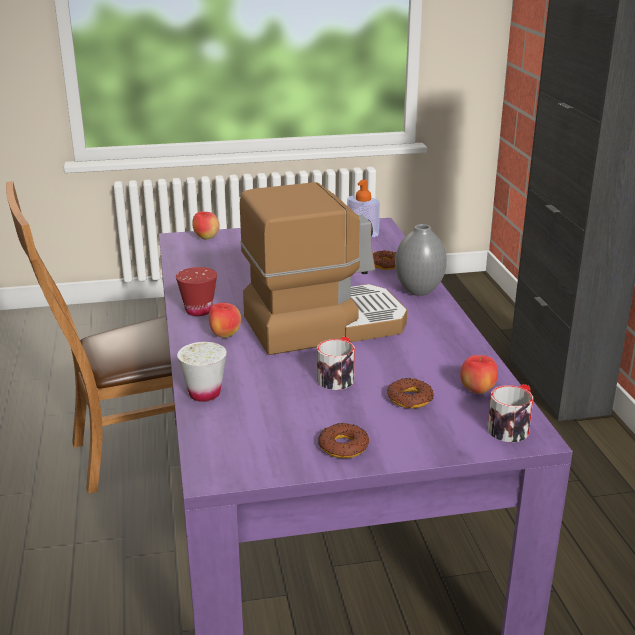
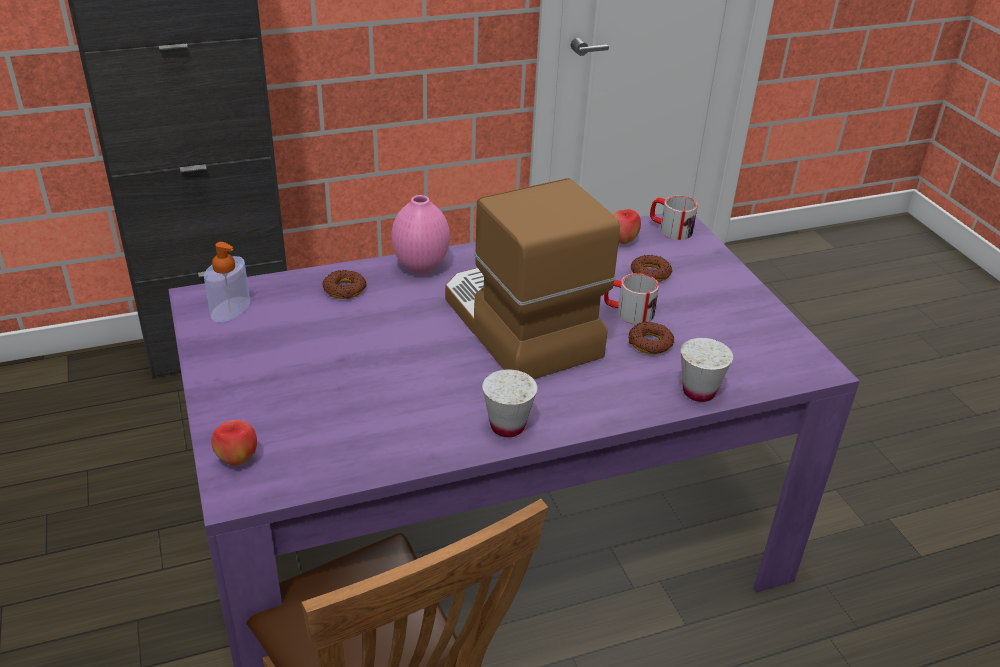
camera: 100 degrees left, 10 degrees up
(198, 311) = (507, 426): red cup -> white cup
(225, 335) = (567, 395): apple -> none
(343, 446) = (741, 304): donut -> donut (650, 343)
(418, 291) = (420, 268): grey vase -> pink vase

